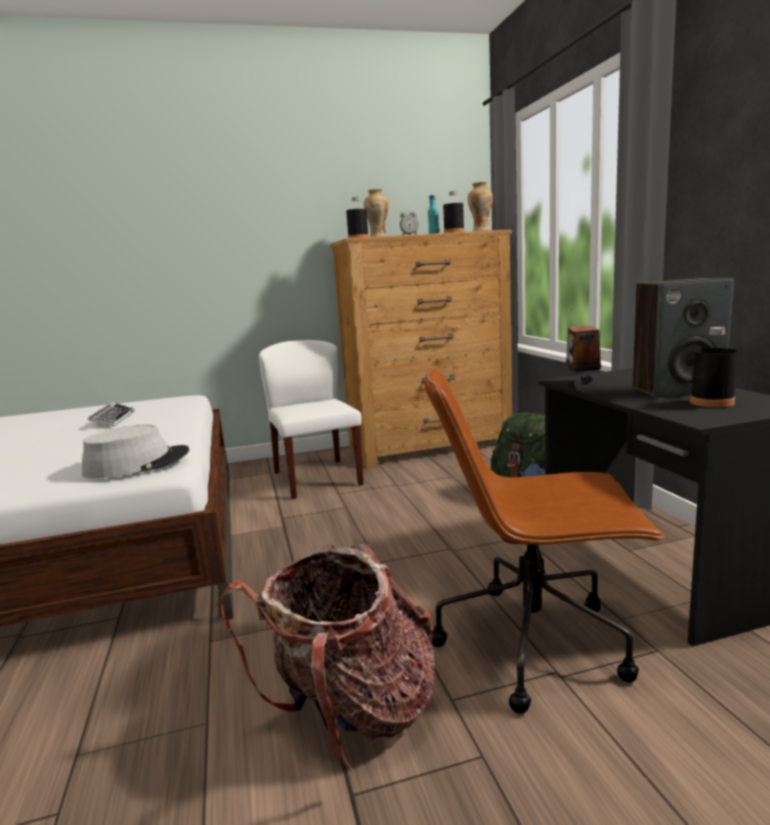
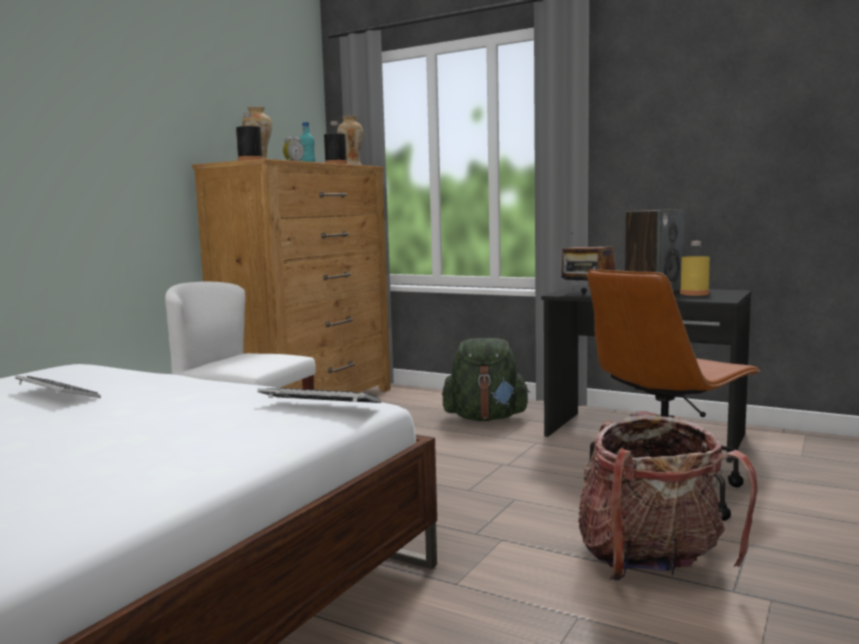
camera: 45 degrees left, 5 degrees down
(137, 463) = (319, 405): grey hat -> keyboard
(711, 402) = (694, 294): black bottle -> yellow bottle

